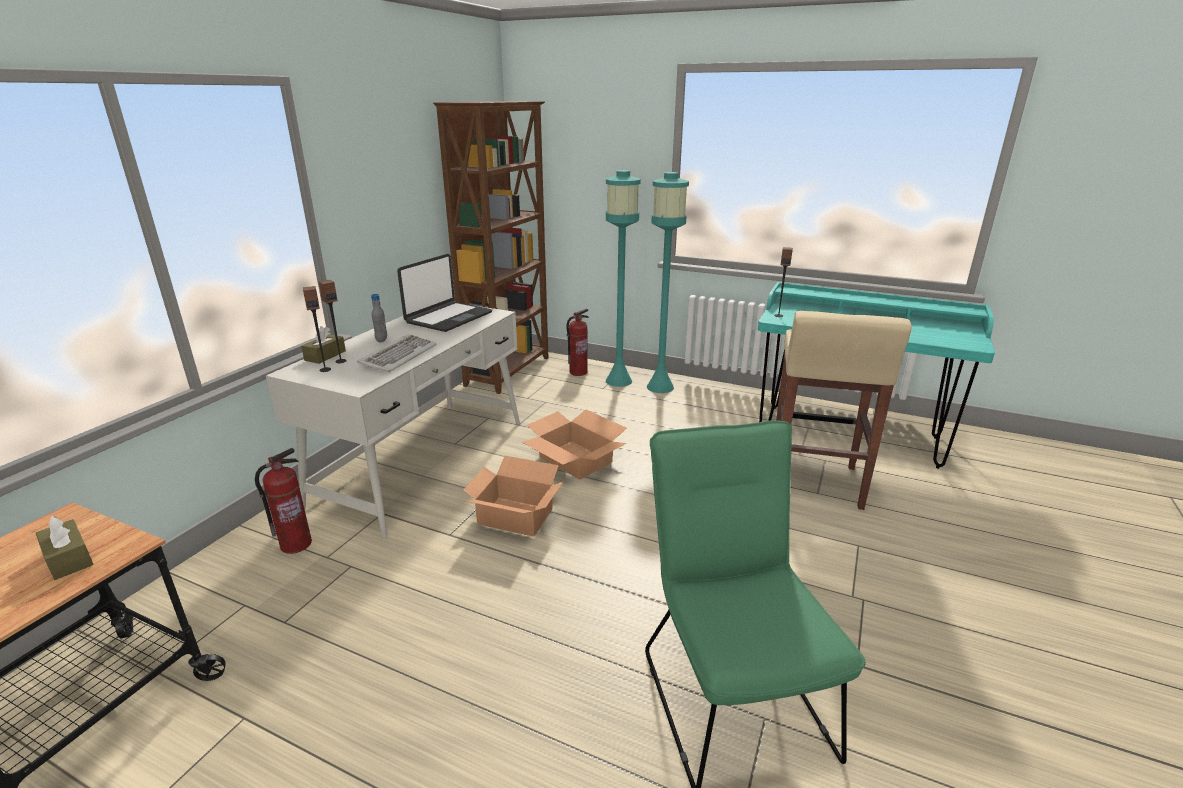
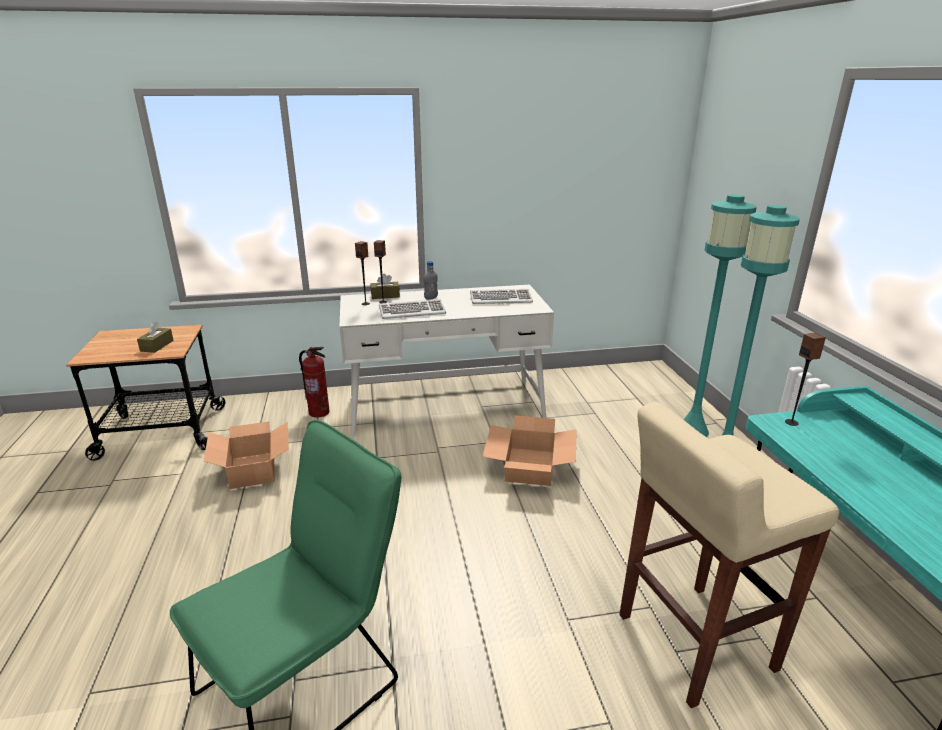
camera: 55 degrees right, 0 degrees up
(448, 318) = (501, 299): laptop -> keyboard
(509, 371) = (614, 376): brown bookcase -> none
(515, 517) = (423, 474): cardboard box -> cardboard box (252, 470)
(578, 372) = (670, 404): fire extinguisher -> none

